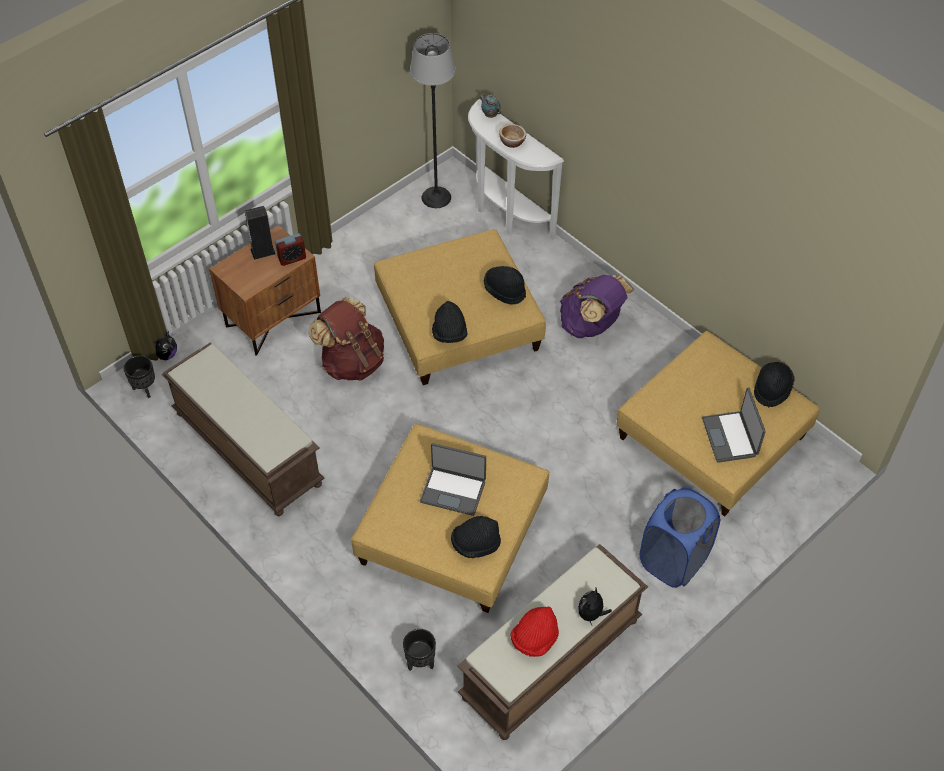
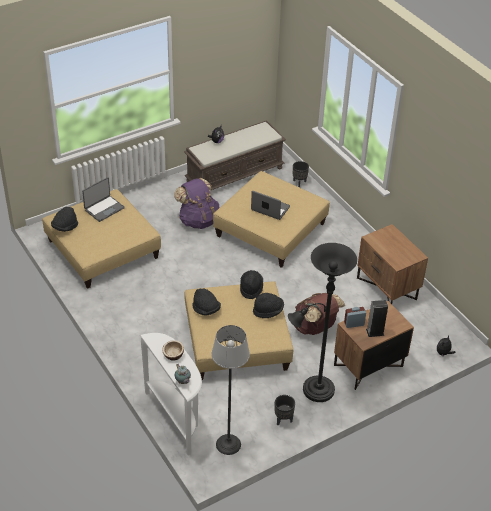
camera: 170 degrees left, 10 degrees down
(144, 389) = (456, 334): black planter -> black planter (283, 420)
(246, 448) = (387, 288): brown bench -> brown nightstand
(343, 275) = (314, 390): none -> black floor lamp
(475, 544) = (264, 186): black hat -> black hat (268, 311)
(534, 639) = (247, 137): red hat -> none
(591, 325) = (146, 324): purple backpack -> purple backpack (198, 220)
(674, 560) = (155, 200): blue laundry basket -> none
(730, 437) = (104, 208): laptop -> laptop turned 45 degrees clockwise

